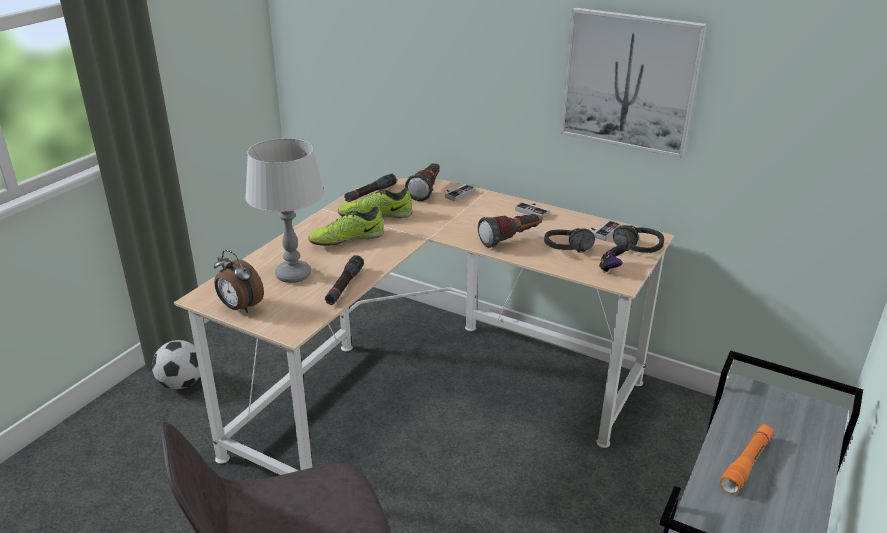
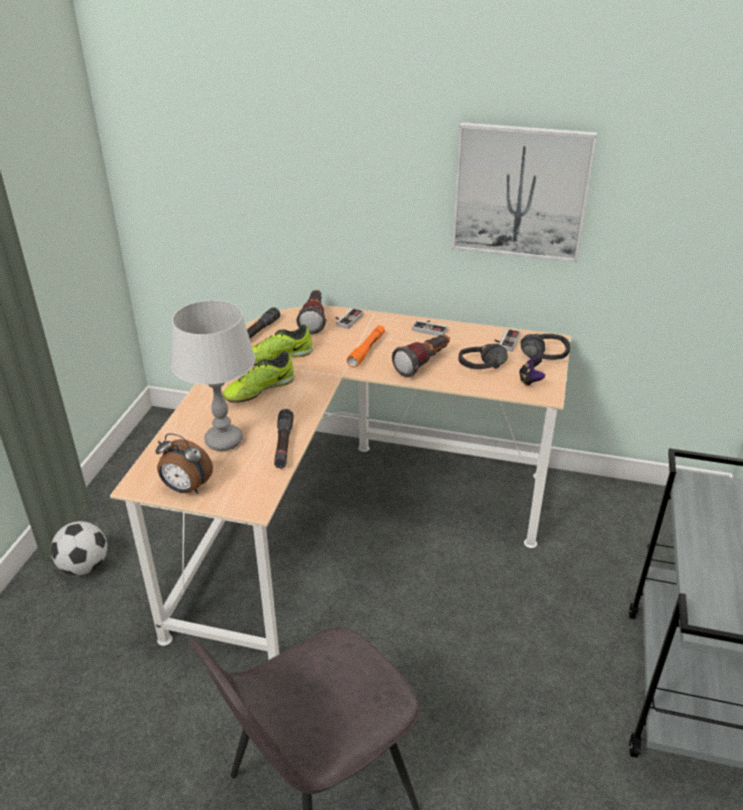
camera: 15 degrees left, 5 degrees up
(746, 463) = (719, 555): orange flashlight -> orange flashlight (367, 350)

